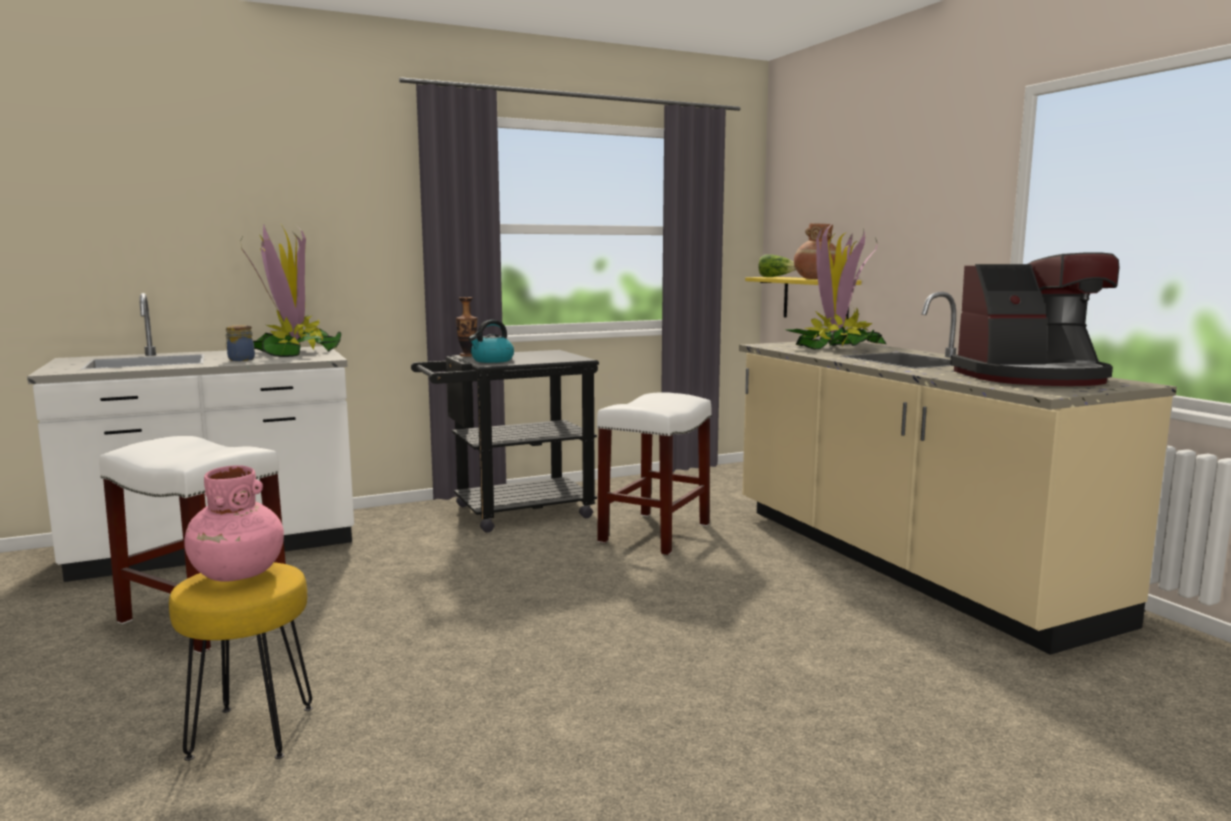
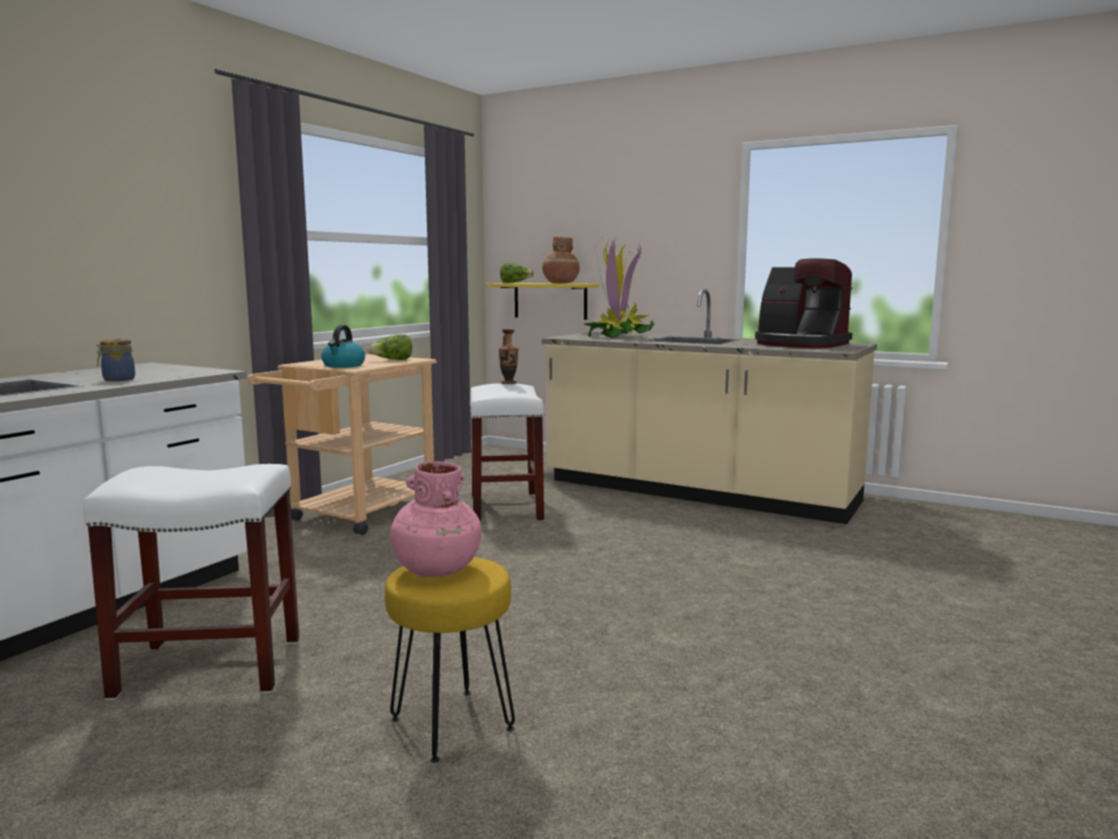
camera: 35 degrees left, 0 degrees up
(294, 352) = (146, 369): potted plant -> none
(467, 355) = (299, 364): vase -> vase (508, 383)
(510, 513) = (355, 516): black cart -> beige cart
(554, 358) = (392, 360): none -> lettuce
(1032, 377) = (800, 344): coffee machine -> coffee machine turned 75 degrees clockwise

